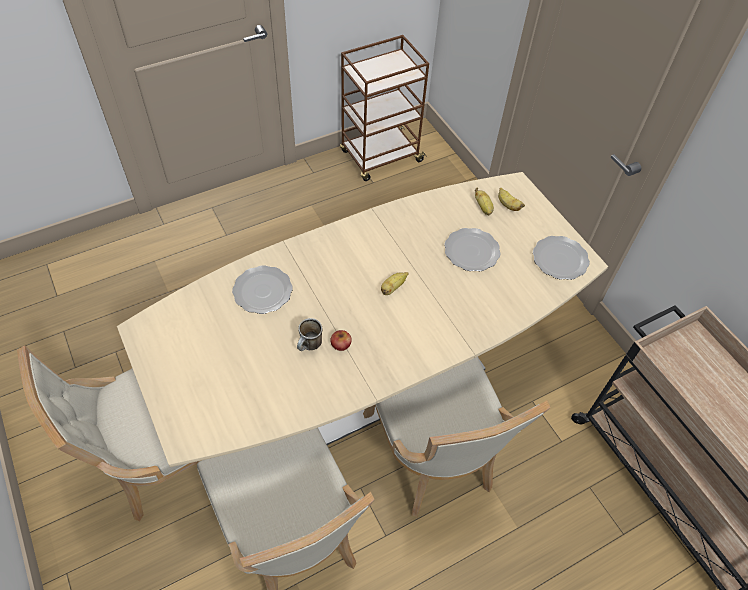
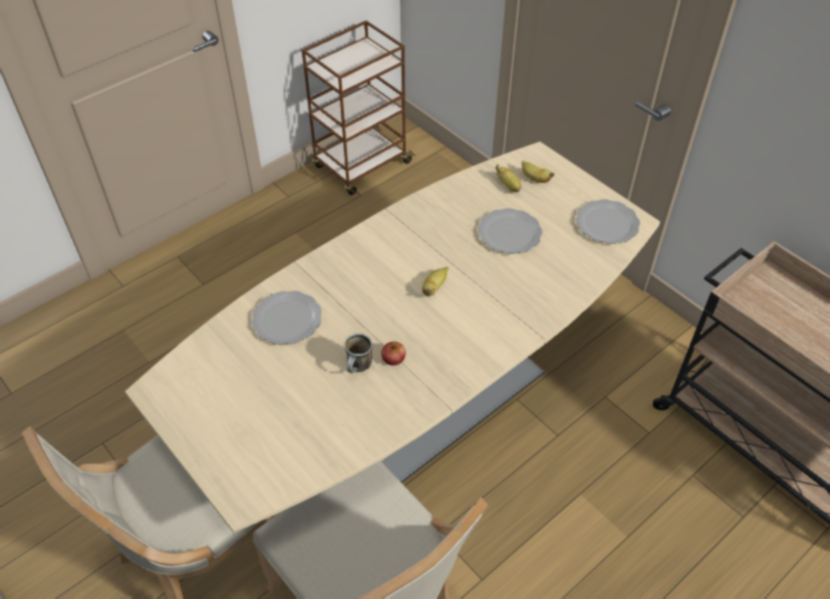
camera: 10 degrees left, 5 degrees down
(432, 455) = (510, 478): beige chair -> none

